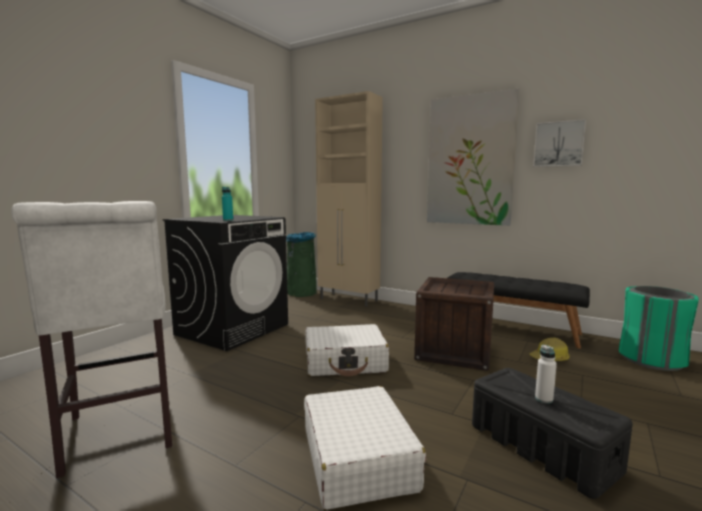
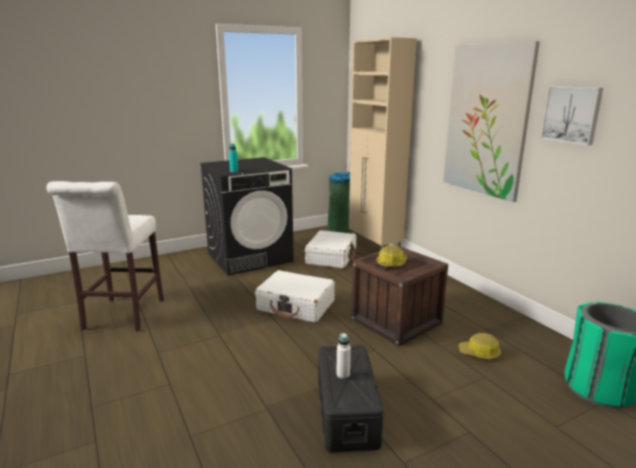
camera: 30 degrees right, 10 degrees up
(358, 458) = (222, 372): white suitcase -> white suitcase (331, 257)
(448, 289) = (391, 263): none -> hard hat
(510, 328) = (492, 313): black bench -> none

